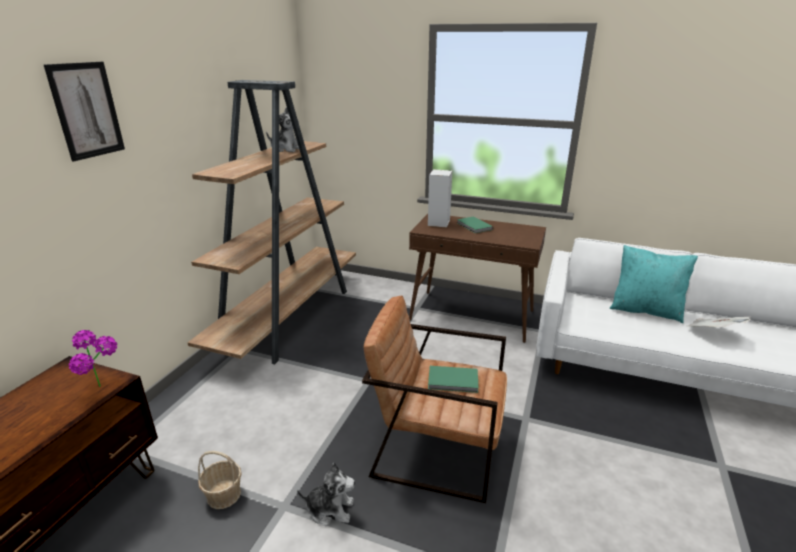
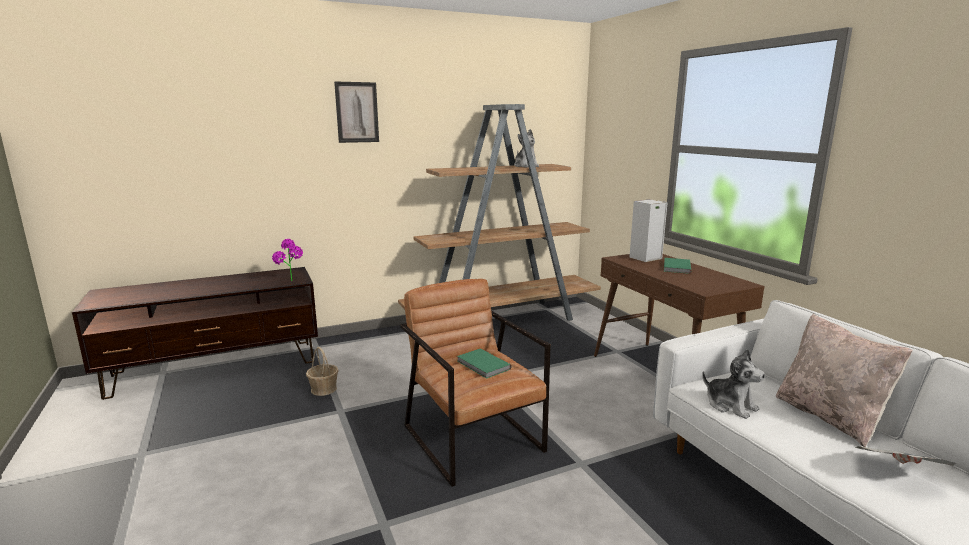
camera: 45 degrees right, 10 degrees down
(330, 509) = (358, 427): plush toy -> plush toy (730, 405)
(645, 310) = (829, 417): turquoise pillow -> beige pillow

